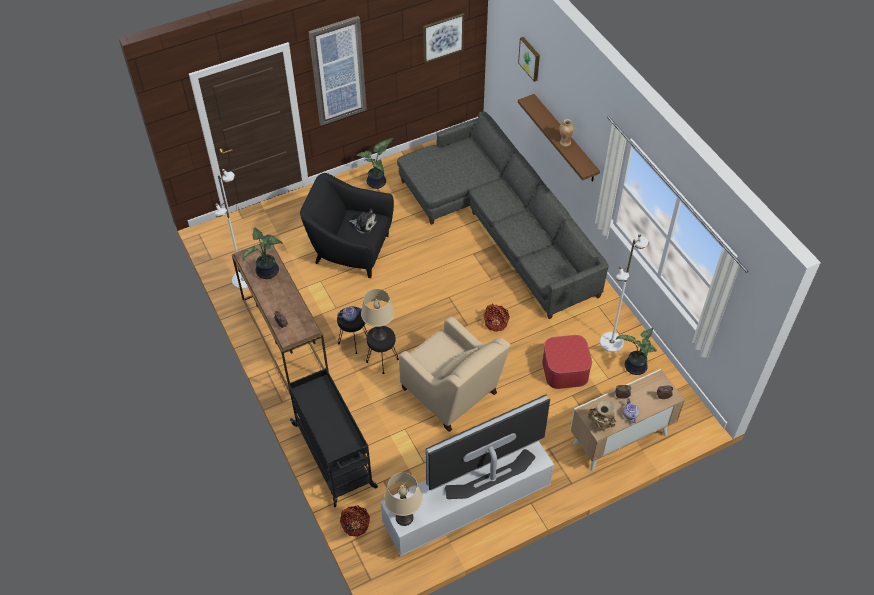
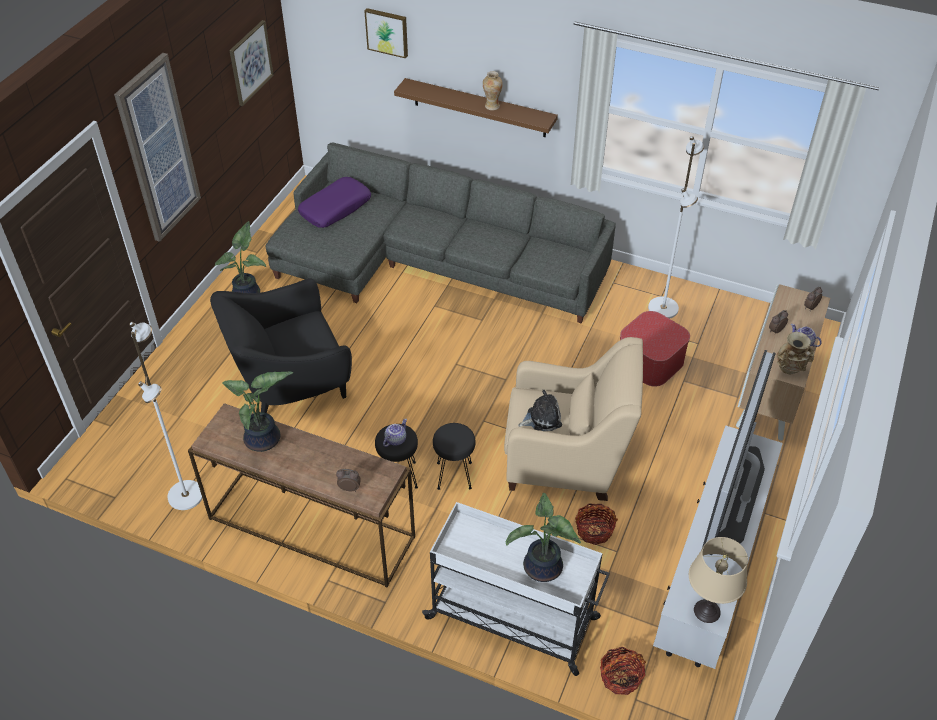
camera: 40 degrees left, 5 degrees down
(334, 456) = (514, 619): black cart -> white cart
(364, 224) = (303, 332): plush toy -> plush toy (542, 418)
(379, 335) = (451, 437): beige table lamp -> none
(456, 156) = (335, 208): none -> purple pillow
(496, 322) = (533, 359): basket -> basket (594, 530)
(634, 368) = (709, 318): potted plant -> potted plant (542, 569)

